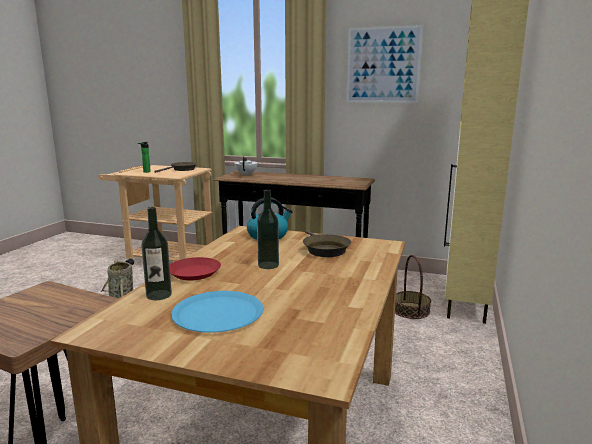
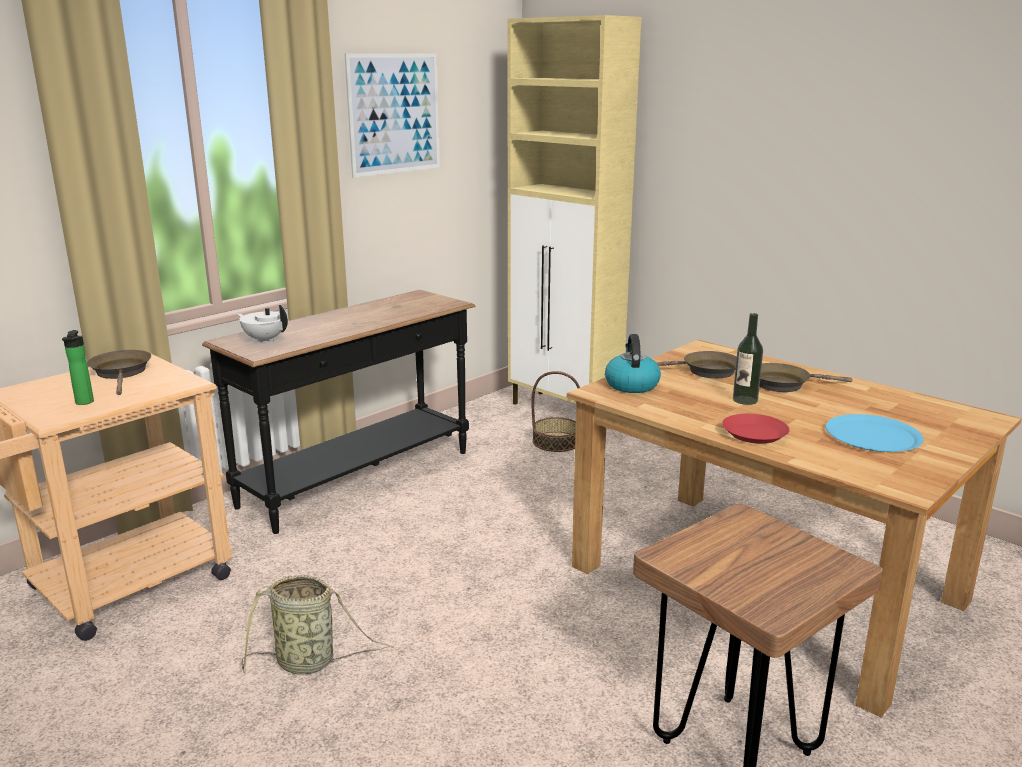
camera: 65 degrees left, 5 degrees up
(159, 295) = (818, 455): bottle -> none
(324, 274) = (784, 384): none -> brown frying pan

